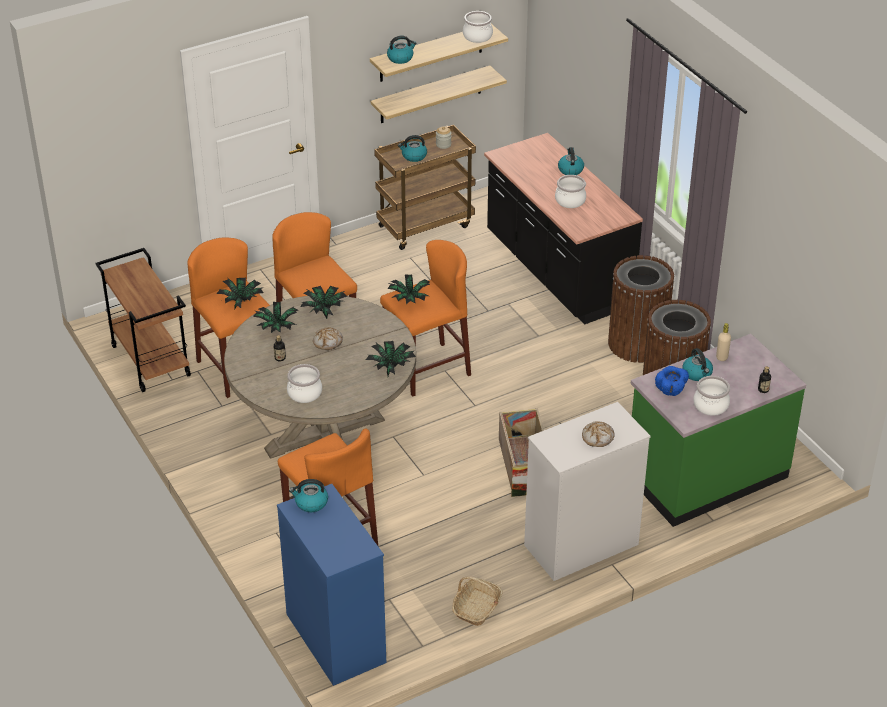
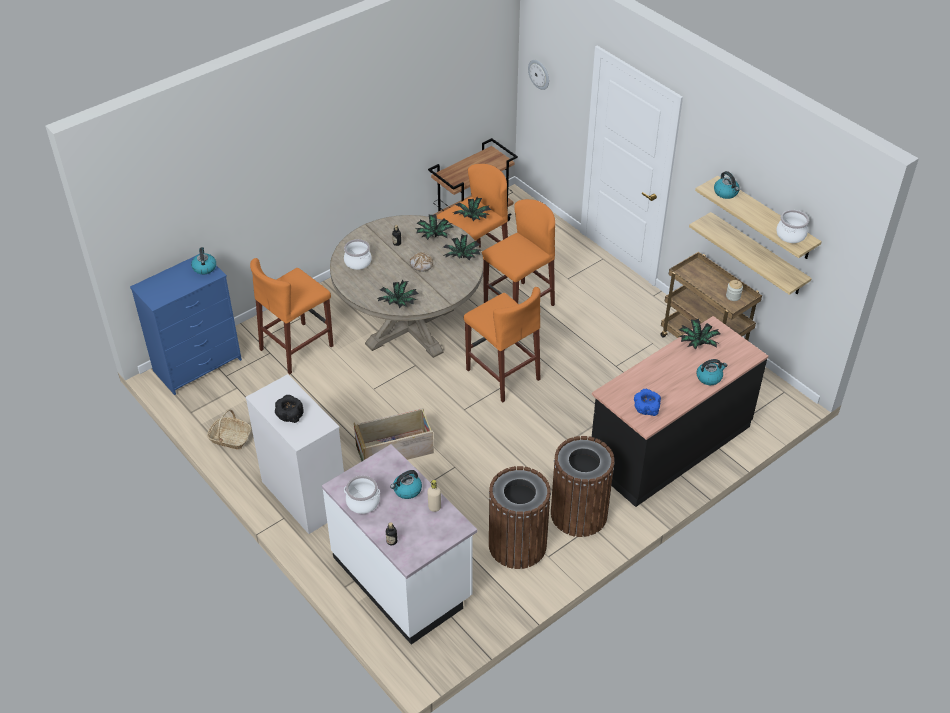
camera: 80 degrees right, 5 degrees up
(100, 150) = (539, 74): none -> wall clock
(409, 299) = (500, 307): potted plant -> potted plant (697, 343)
(413, 156) = (705, 280): kettle -> none
(570, 200) = (656, 382): cooking pot -> none
(598, 437) = (289, 417): bread -> black bowl
(671, 390) = (380, 472): blue bowl -> blue bowl (646, 410)
(706, 475) = (403, 578): green counter -> white counter

